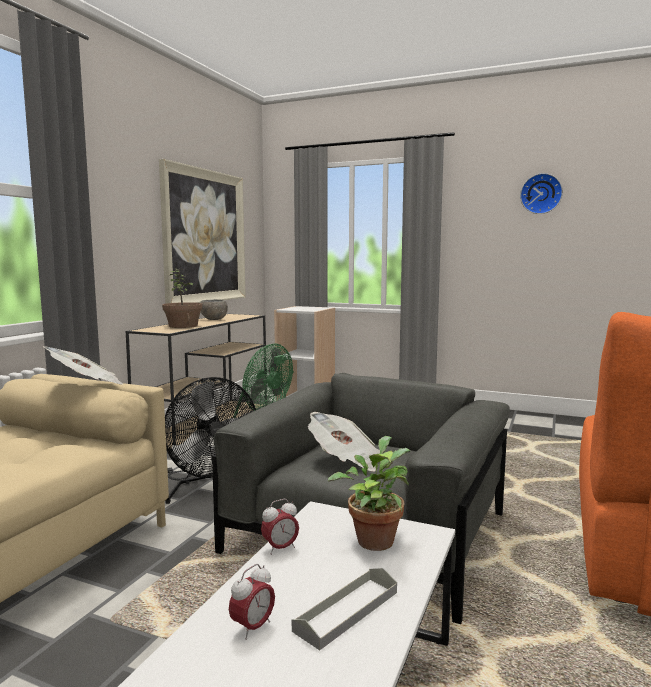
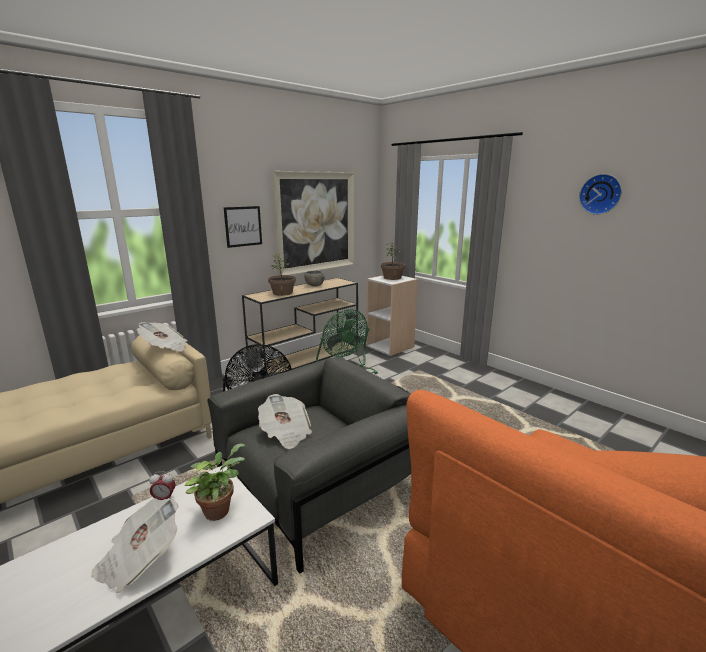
camera: 25 degrees right, 10 degrees up
(127, 230) = (243, 226): none -> picture
(252, 627) = (88, 551): alarm clock -> none
(304, 308) = (392, 278): none -> potted plant
(347, 611) = (139, 559): grey tray -> newspaper

